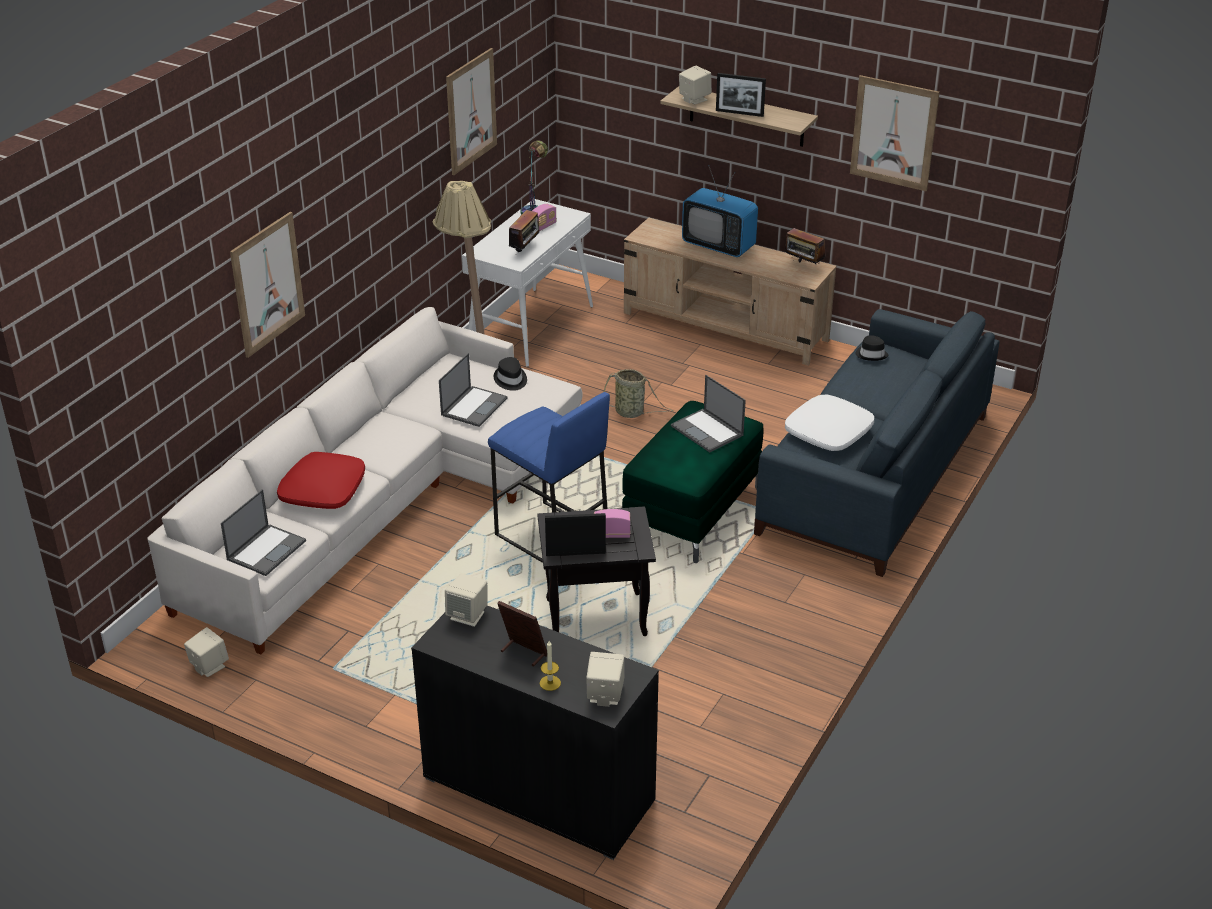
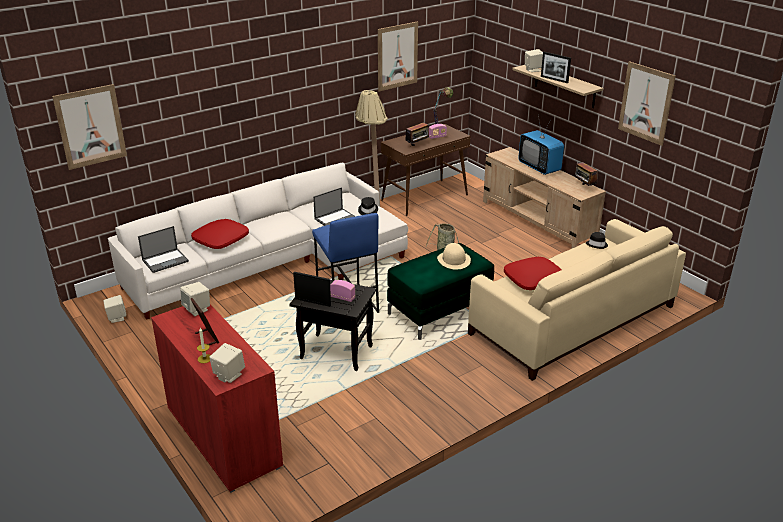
camera: 25 degrees right, 5 degrees down
(267, 284) = (220, 115): picture -> picture (90, 127)
(531, 326) = (425, 197): white console table -> brown console table
(538, 790) = (223, 437): black cabinet -> red cabinet
(708, 431) = (454, 260): laptop -> beige hat
(829, 432) = (533, 280): white pillow -> red pillow
(873, 473) = (571, 319): blue sofa -> beige sofa

